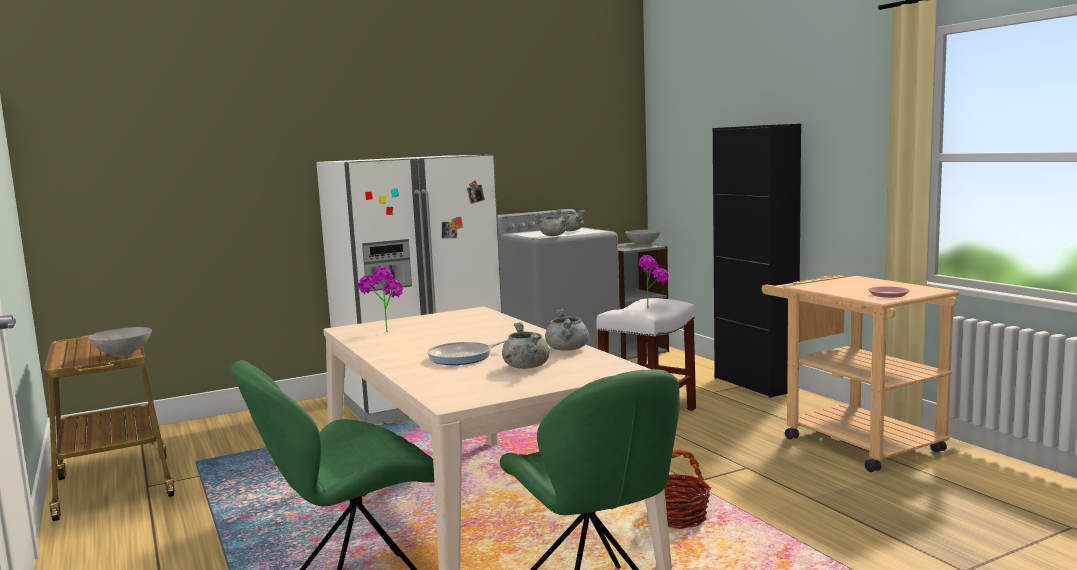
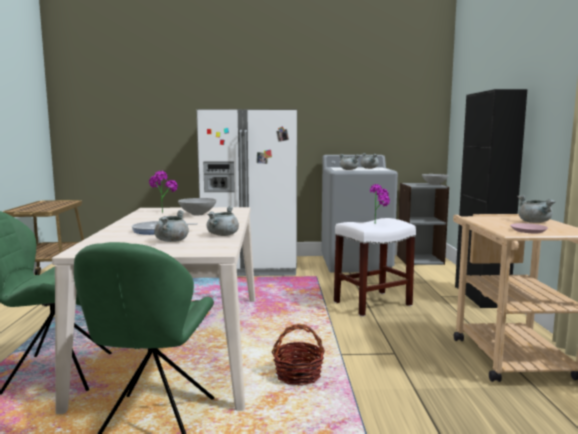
camera: 25 degrees right, 0 degrees up
(122, 354) = (45, 209): grey bowl -> grey bowl (197, 214)
(871, 284) = (534, 222): none -> grey cooking pot

